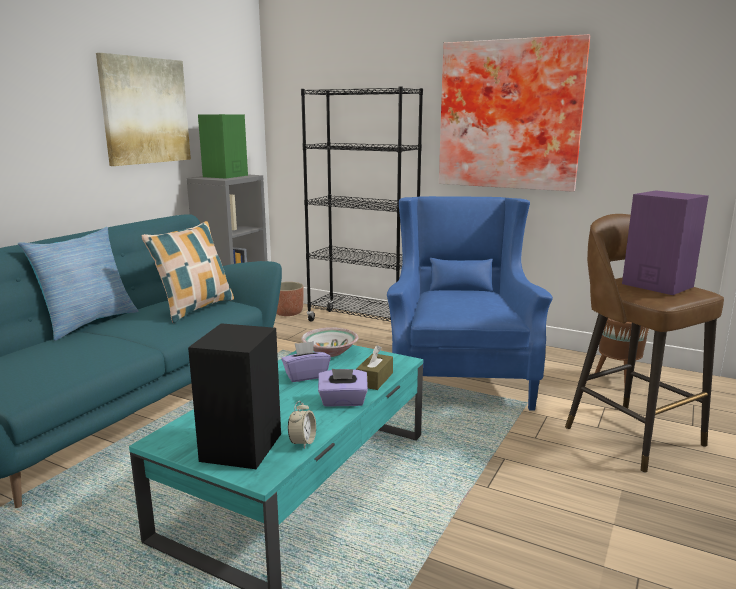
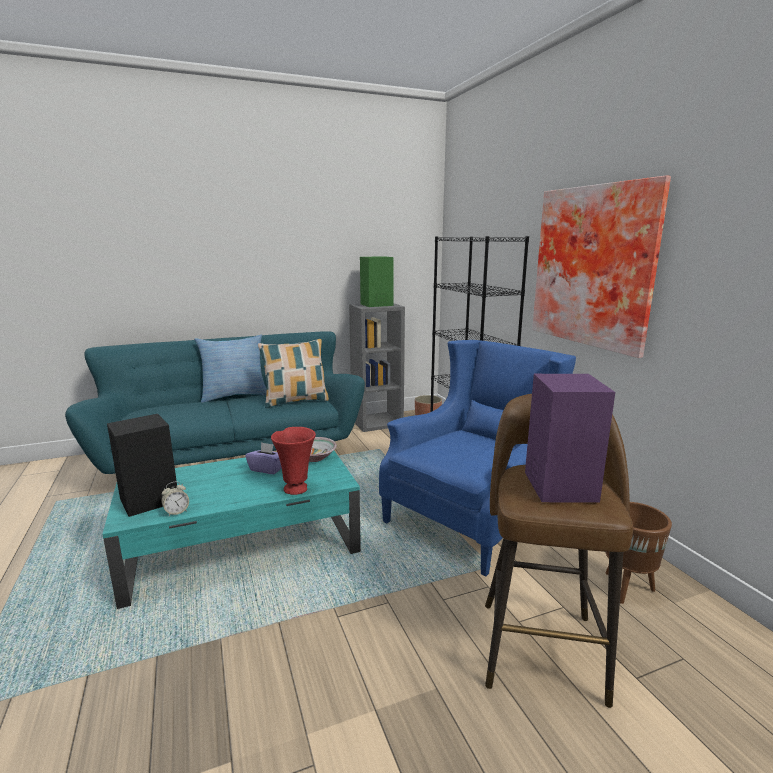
camera: 40 degrees right, 0 degrees up
(145, 111) = (318, 254): picture -> none
(343, 401) = (248, 496): purple tissue box -> none
(374, 379) = (296, 488): brown tissue box -> red vase

